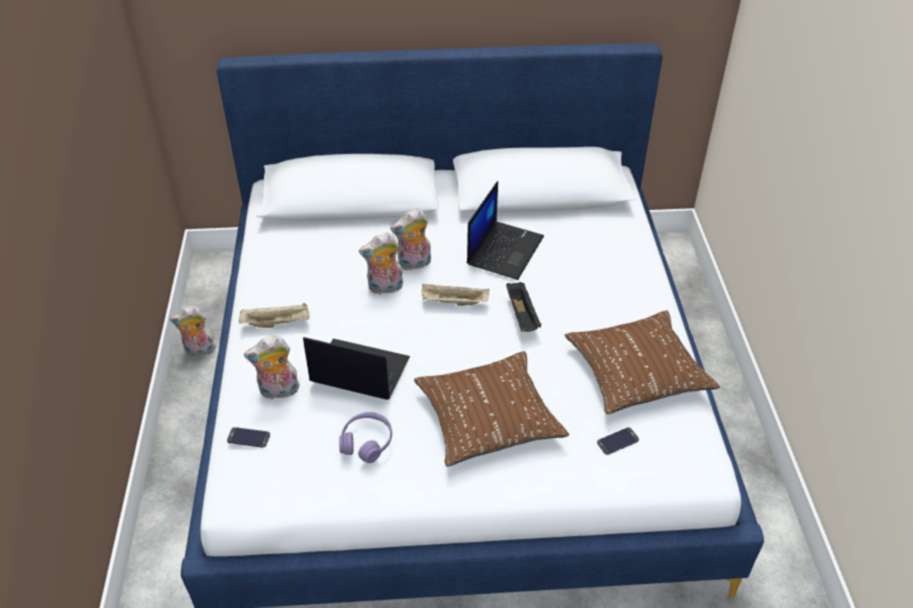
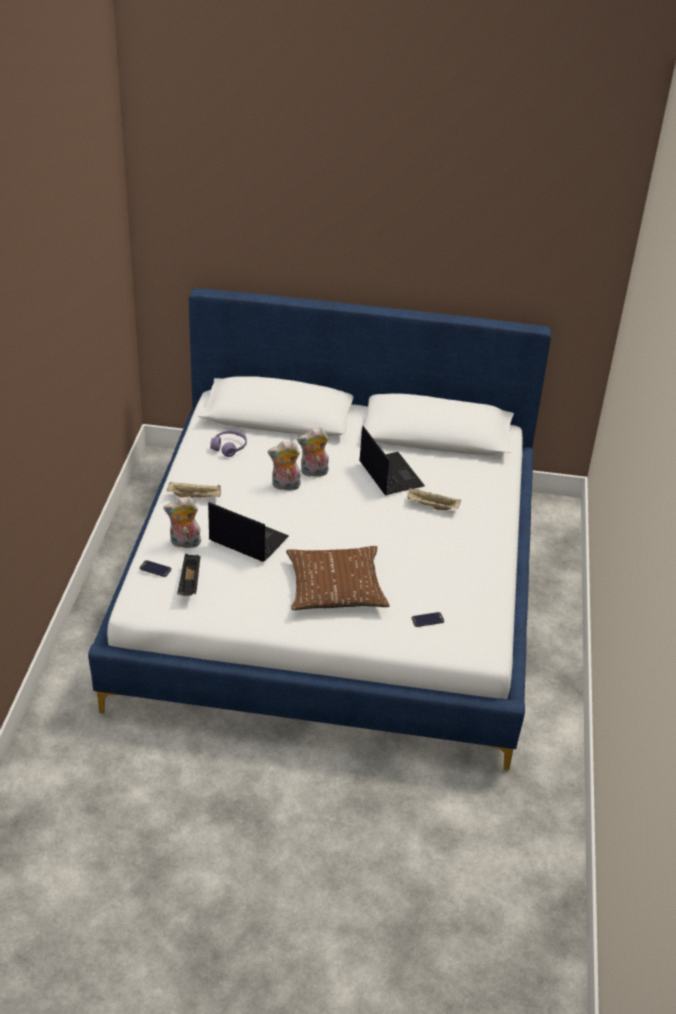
camera: 10 degrees right, 5 degrees down
(199, 351) = (134, 521): plush toy -> none
(366, 442) = (239, 587): purple headphones -> purple headphones (229, 447)
(453, 302) = (335, 505): beige tray -> beige tray (431, 506)
(504, 250) = (390, 474): laptop -> laptop turned 60 degrees counterclockwise
(522, 316) = (386, 523): black tray -> black tray (190, 583)
(636, 371) = (462, 577): brown pillow -> none

